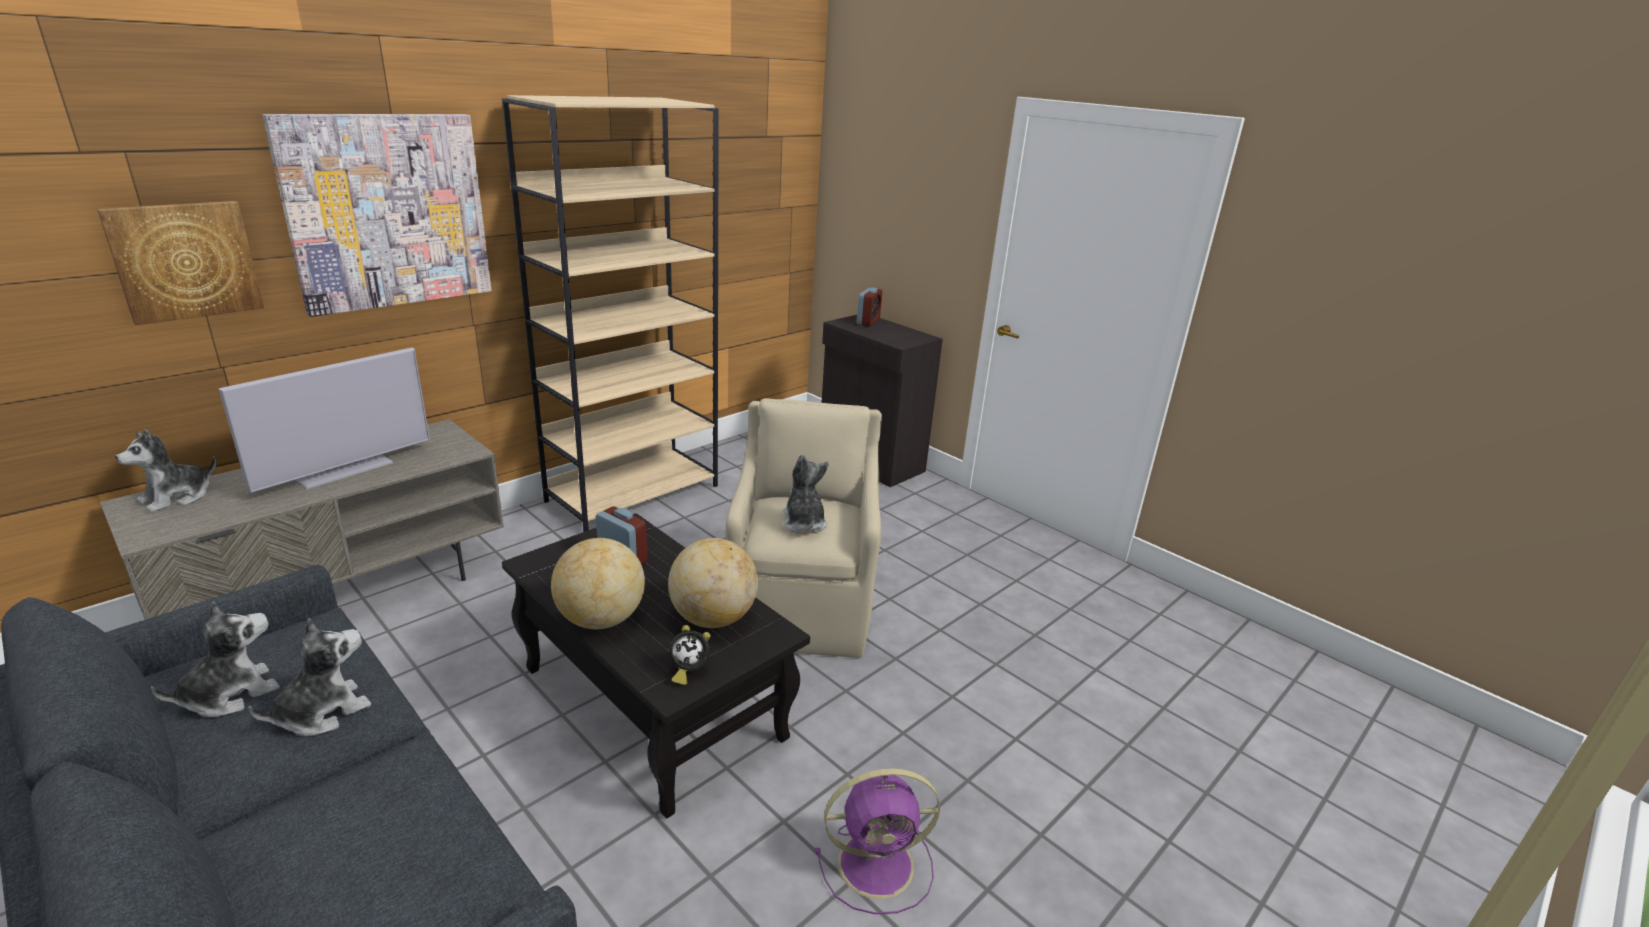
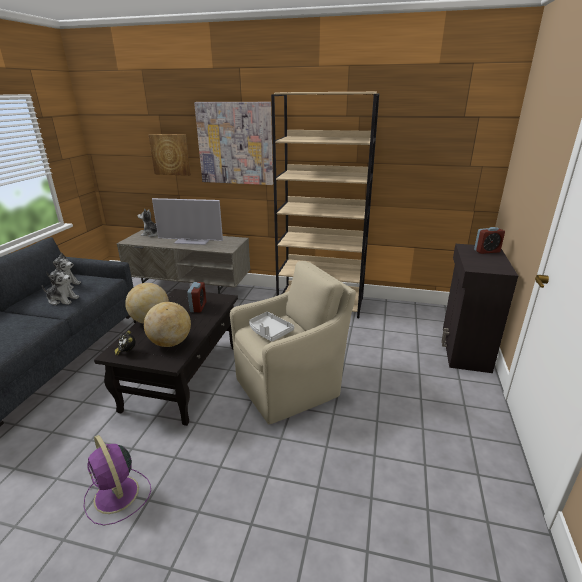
camera: 60 degrees right, 0 degrees up
(803, 523) = (269, 331): plush toy -> grey tray

